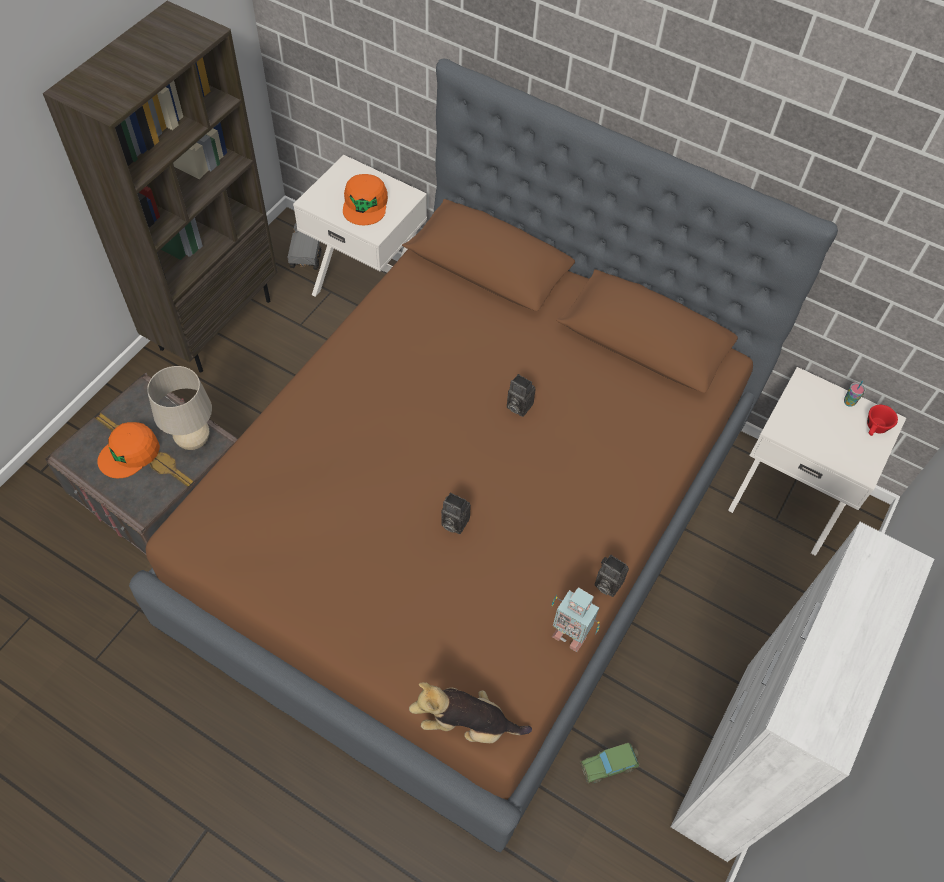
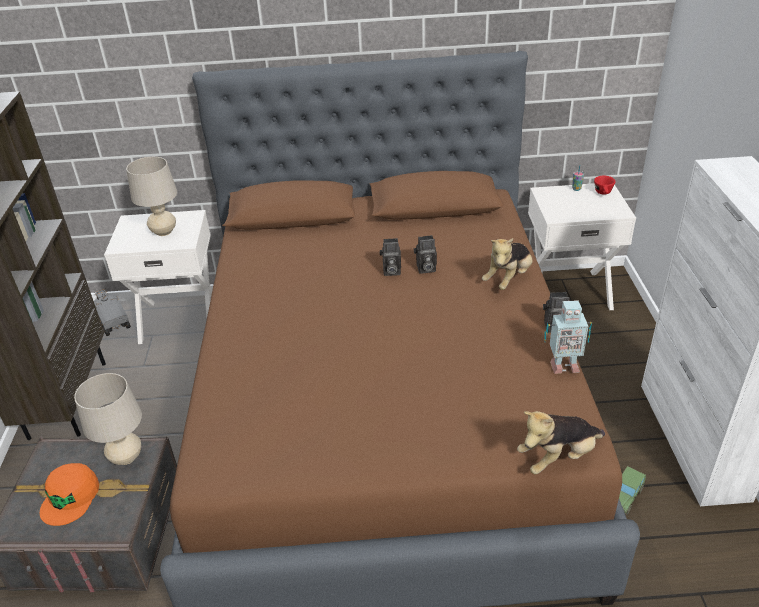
camera: 30 degrees left, 20 degrees down
(365, 204) = (164, 232): orange cap -> beige table lamp
(453, 522) = (416, 351): camera -> camera (425, 269)
(624, 492) = (508, 279): none -> plush toy

